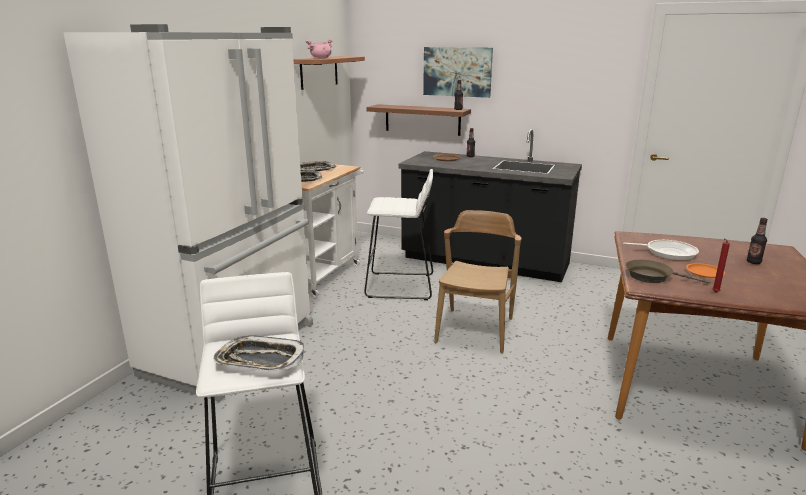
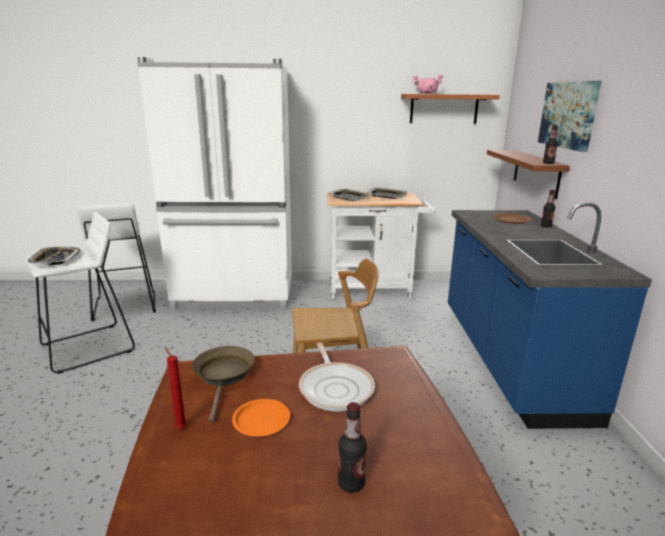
camera: 65 degrees right, 0 degrees up
(401, 286) = (389, 327): white stool -> white stool (124, 305)
(484, 262) = (508, 360): black counter -> blue counter

